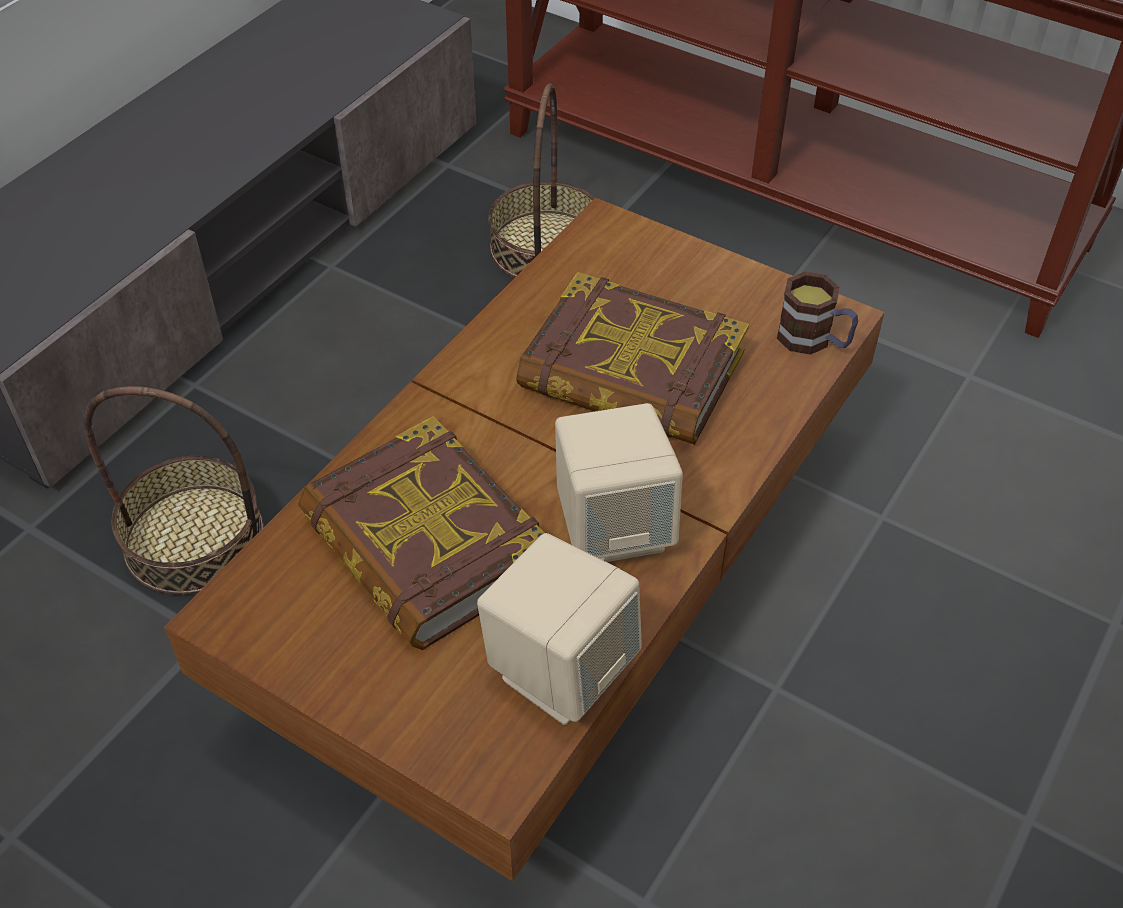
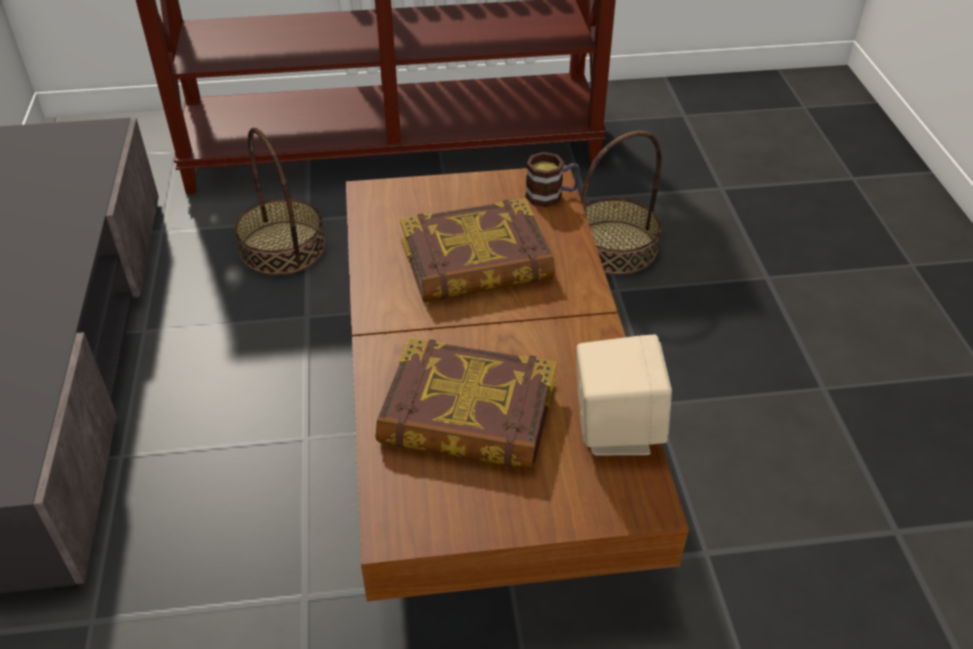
camera: 40 degrees left, 5 degrees down
(194, 538) = (230, 547): basket -> basket (614, 247)
(614, 528) = (560, 344): beige speaker -> none

